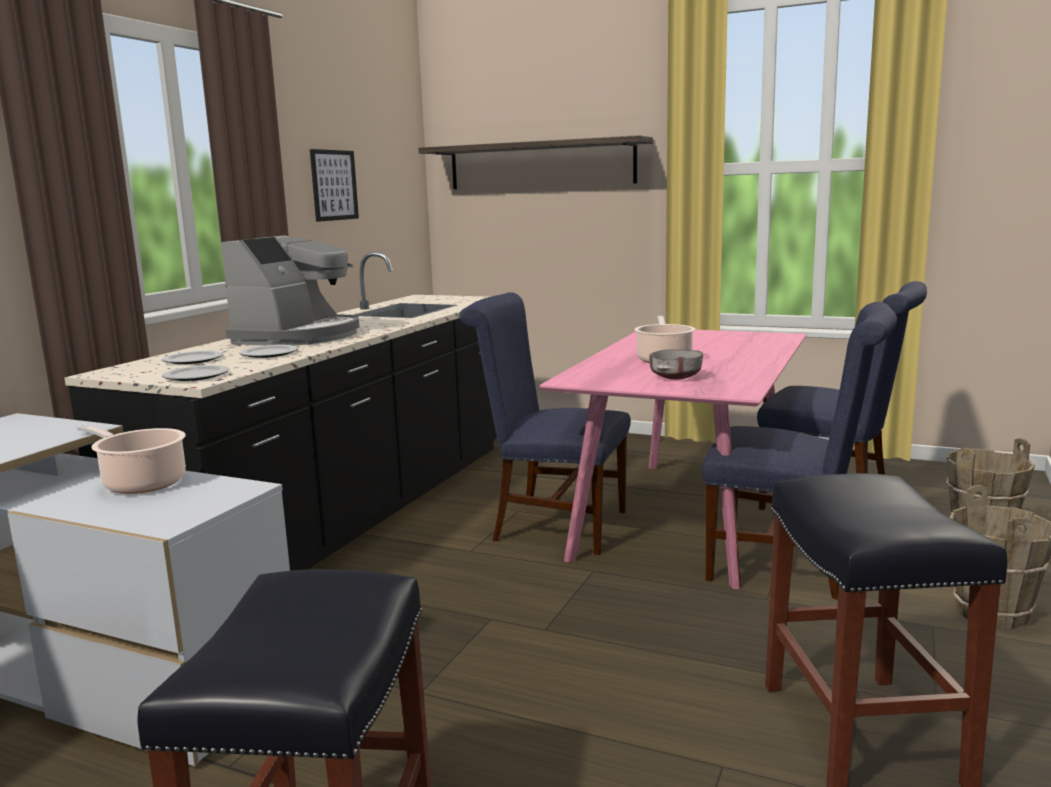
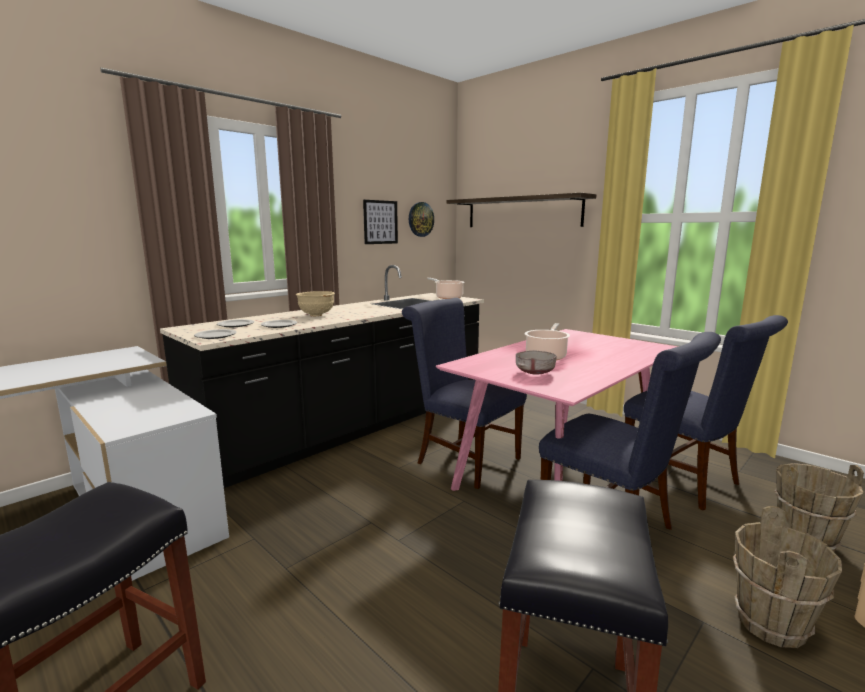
camera: 20 degrees right, 0 degrees up
(141, 483) = (153, 399): cooking pot -> cooking pot (448, 297)
(299, 336) = (316, 315): coffee machine -> beige bowl
(384, 179) = (420, 219): none -> wall clock

